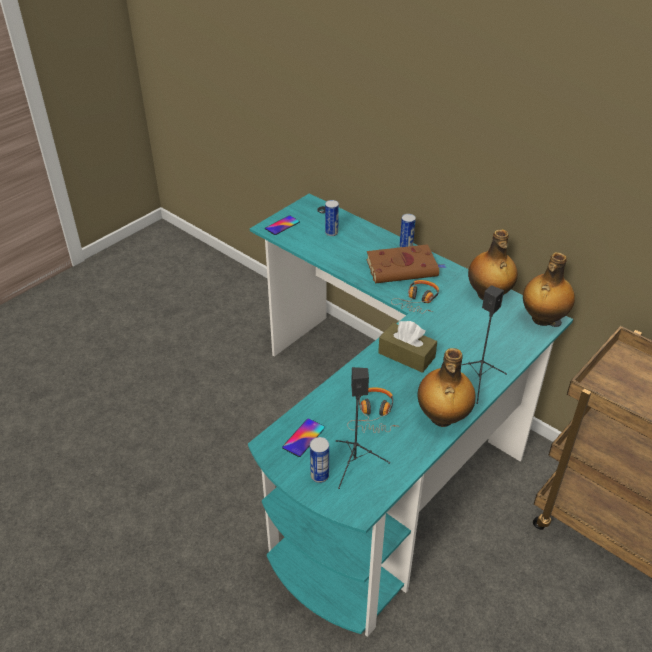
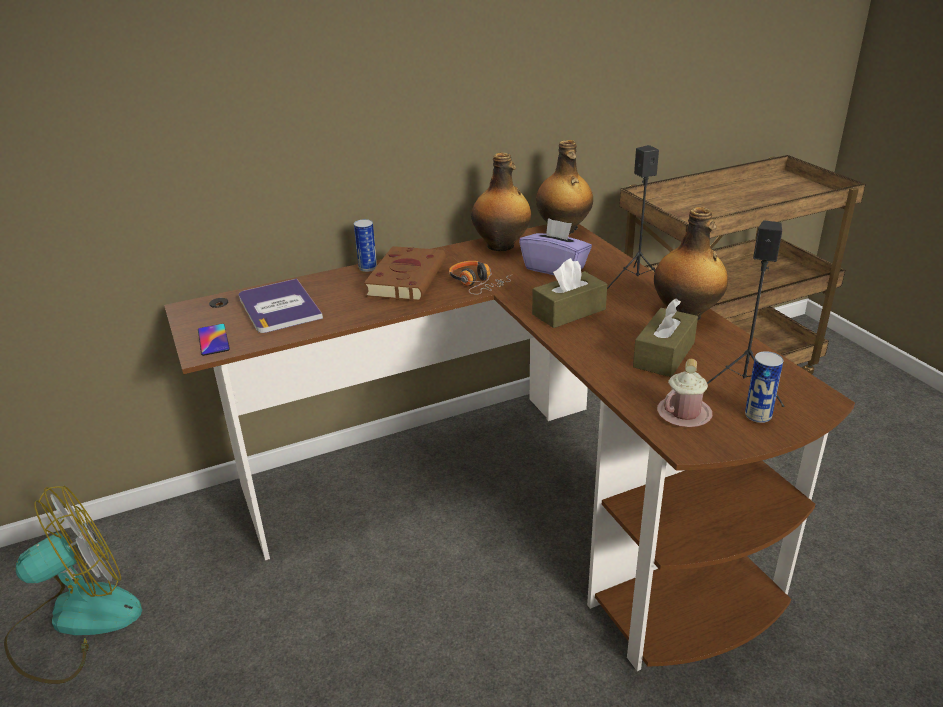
camera: 65 degrees left, 10 degrees down
(201, 308) = (74, 621): none -> fan
(303, 438) = (684, 414): phone -> pink mug
(331, 232) = (279, 307): can -> book
(374, 415) = (664, 355): headphones -> brown tissue box
(385, 448) = (512, 500): turquoise desk -> brown desk
(470, 332) = (555, 268): none -> purple tissue box

